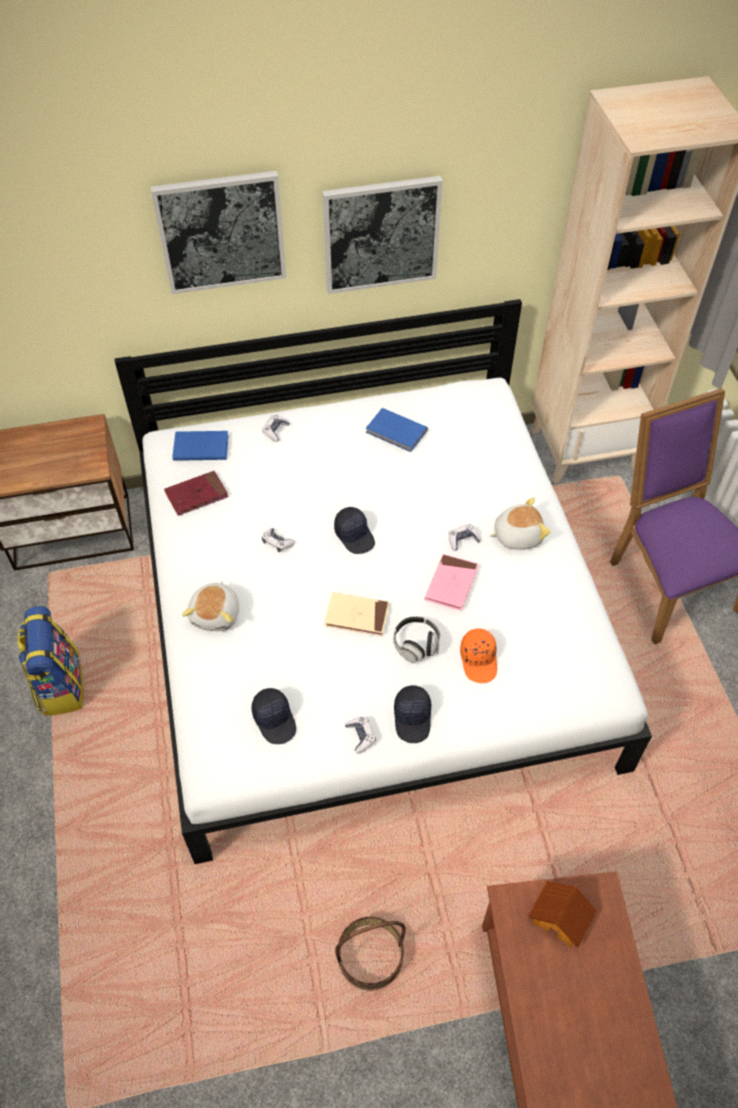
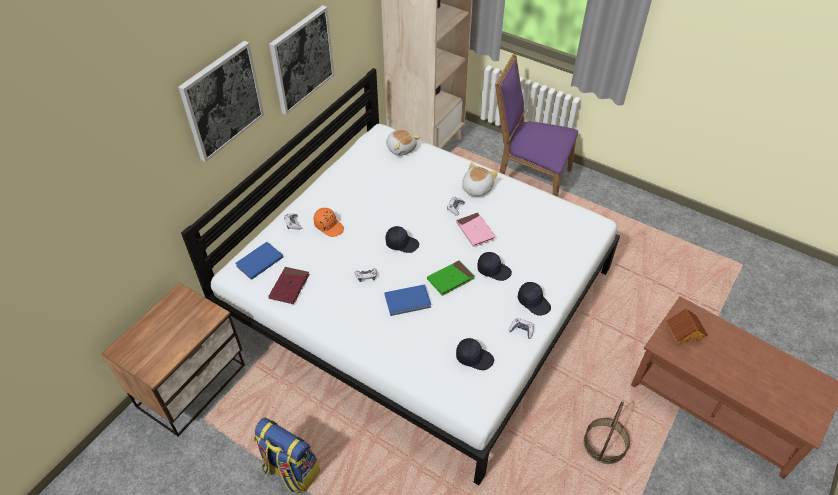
camera: 45 degrees left, 5 degrees down
(216, 614) = (379, 335): plush toy -> plush toy (401, 148)
(357, 616) = (450, 279): beige book -> green book
(396, 432) = (360, 181): blue book -> blue book (408, 301)
(416, 644) = (493, 270): headphones -> black cap
(479, 660) = (528, 254): orange cap -> orange cap (329, 226)

